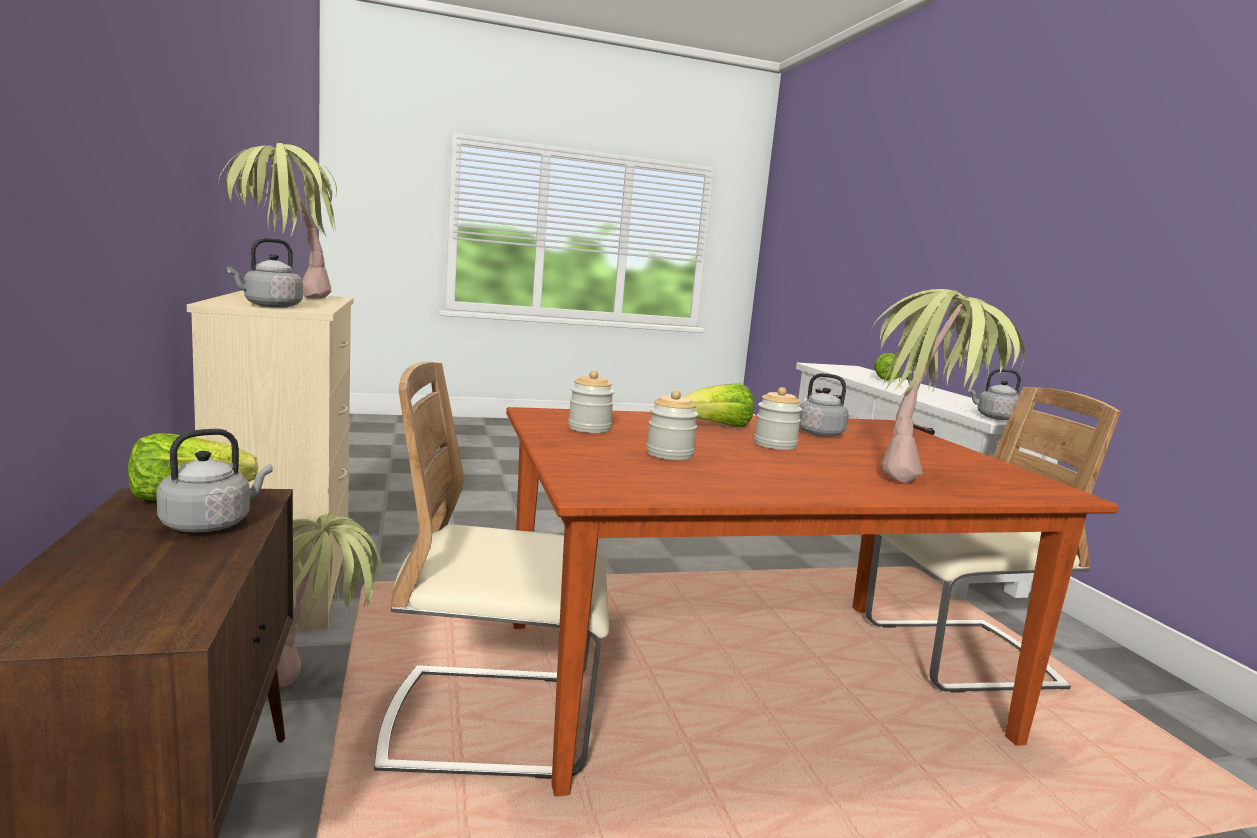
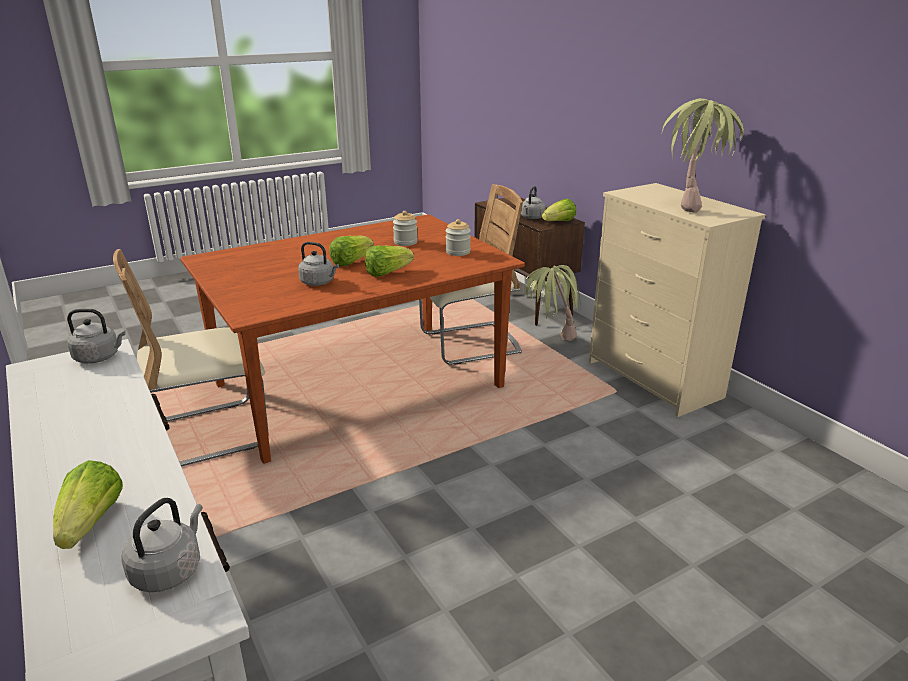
camera: 165 degrees right, 15 degrees up
(270, 306) = (642, 191): grey kettle -> grey kettle (169, 570)
(774, 445) = (351, 262): jar -> lettuce
(924, 475) = (274, 255): potted plant -> none

